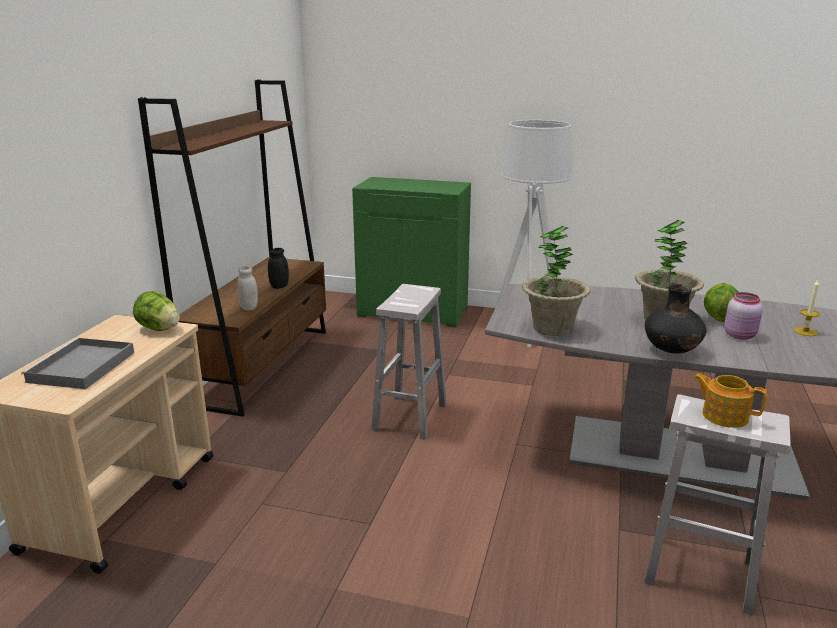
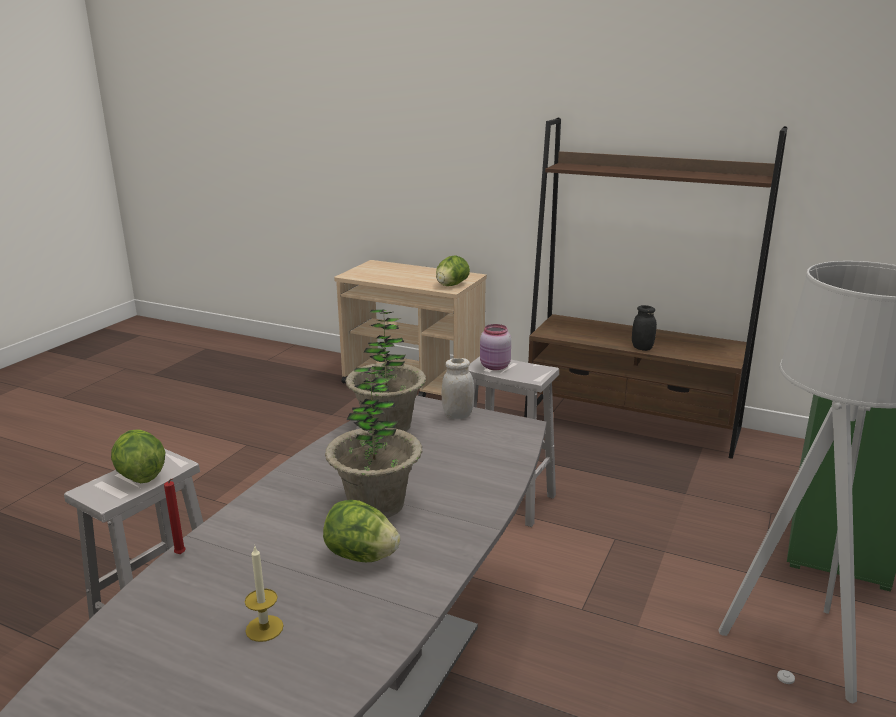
camera: 100 degrees right, 0 degrees up
(81, 368) = (395, 274): grey tray -> none
(249, 307) = (578, 337): white jar -> white jar (457, 415)
(672, 350) = (285, 484): black vase -> none
(724, 416) = (140, 476): teapot -> lettuce
(740, 335) = (292, 553): pink jar -> pink jar (495, 367)
(788, 367) = (181, 555): none -> red candle

